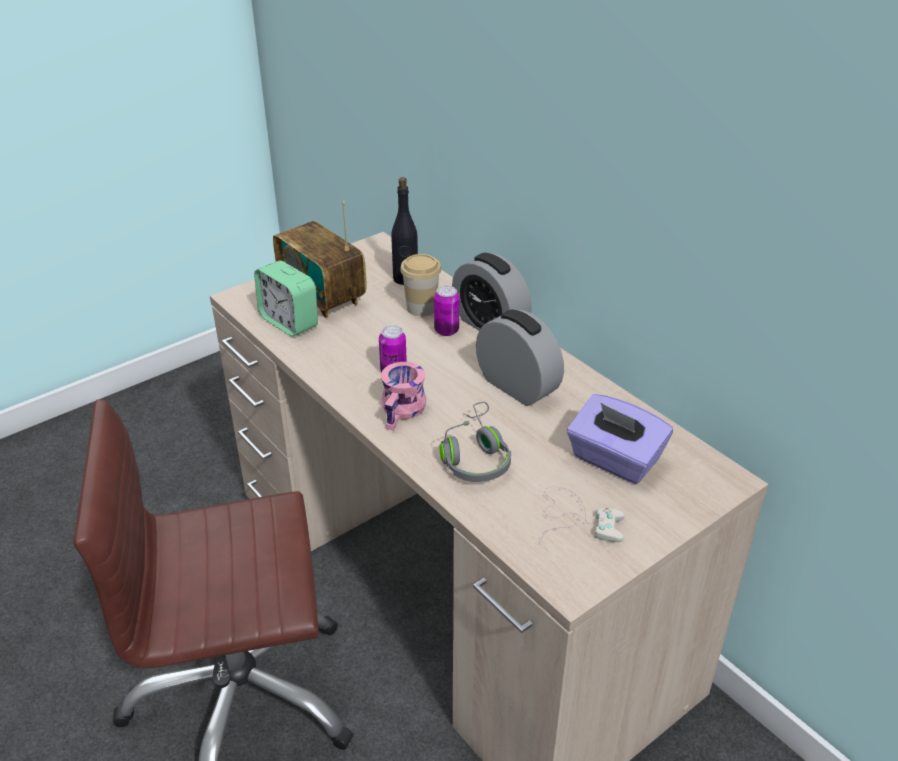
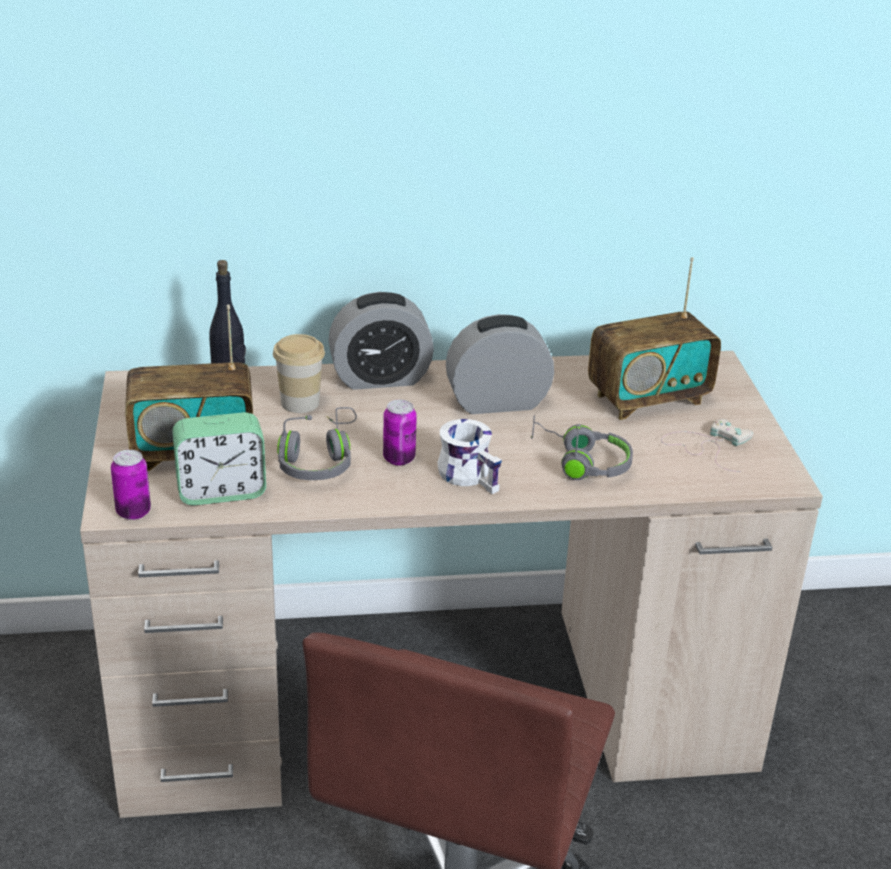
camera: 60 degrees left, 5 degrees down
(360, 342) = (319, 459): none -> grey headphones
(404, 411) = (472, 475): pink mug -> white mug
(446, 330) = (360, 404): can -> can (133, 512)
(614, 460) = (648, 399): purple tissue box -> radio

